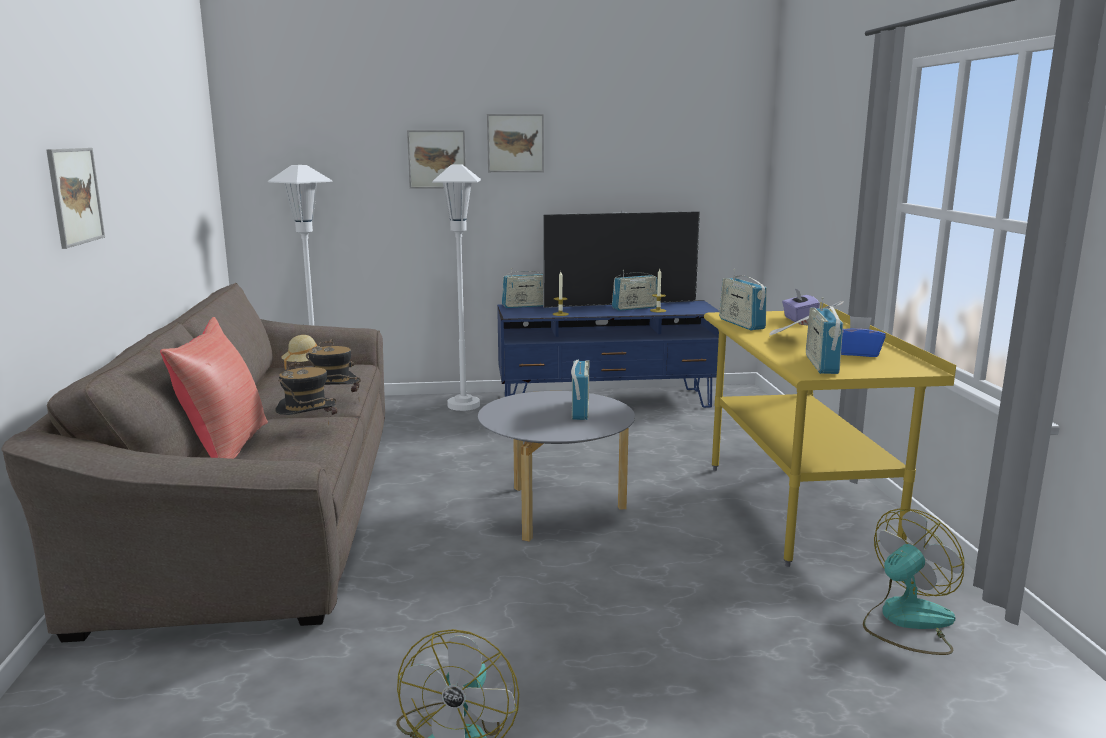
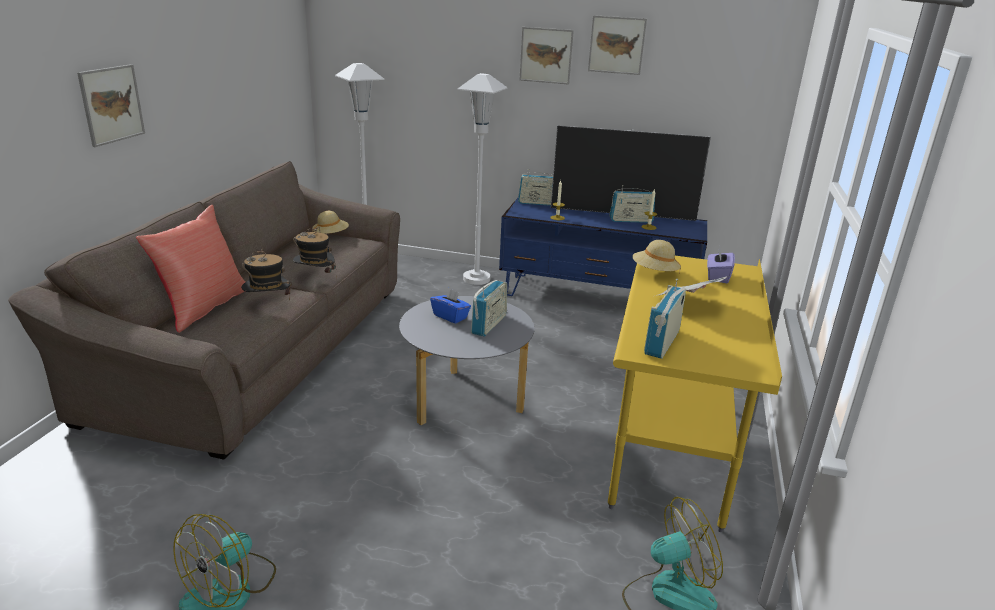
camera: 20 degrees right, 10 degrees up
(437, 159) = (477, 65): picture -> picture (616, 45)
(741, 324) = (654, 272): radio -> beige hat
(857, 353) = (717, 334): blue tissue box -> blue tissue box (450, 316)

